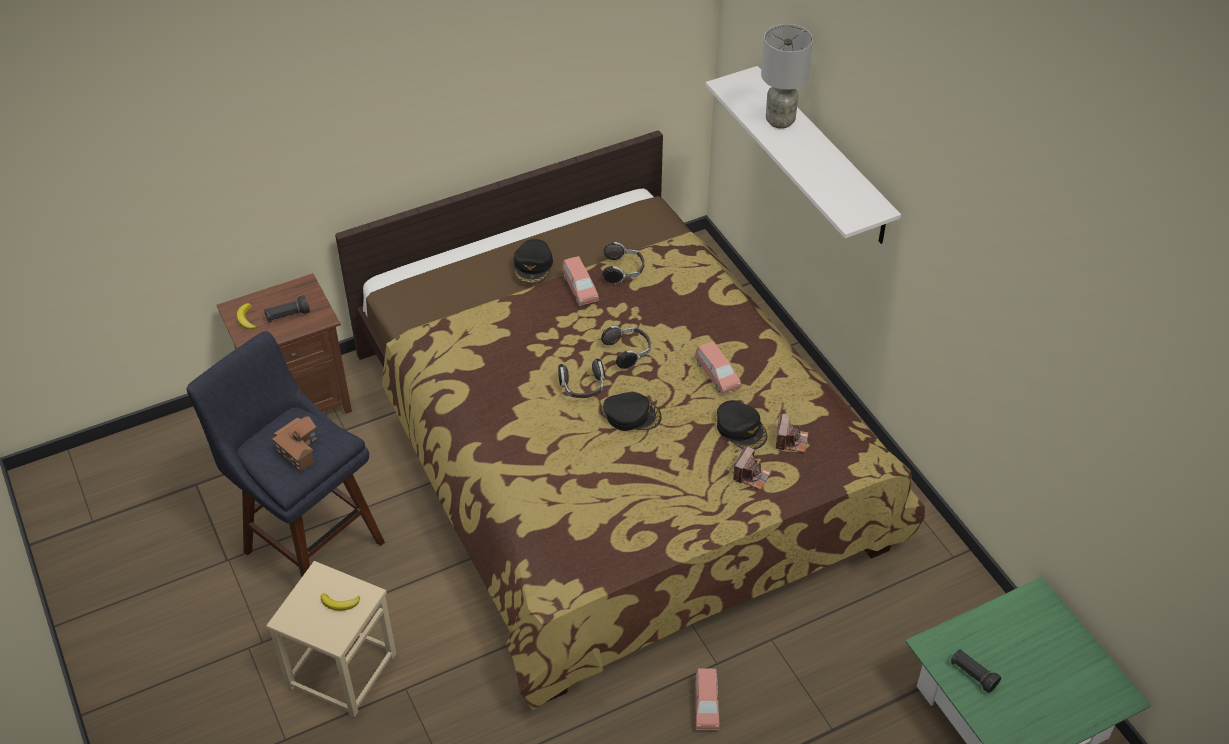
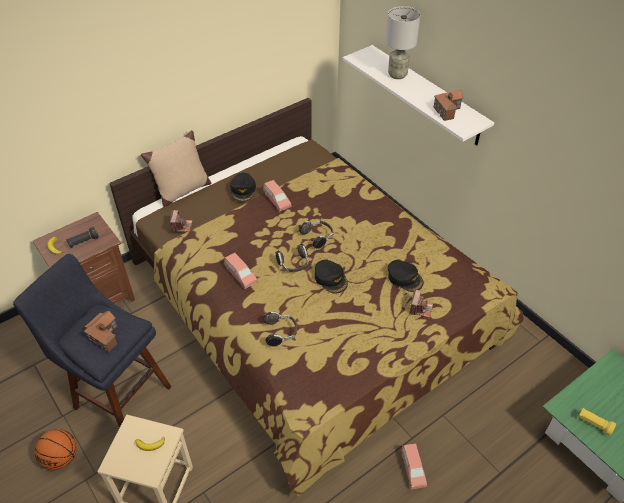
camera: 10 degrees left, 0 degrees up
(219, 615) = (61, 458): none -> basketball
(442, 256) = (182, 191): none -> beige pillow
(623, 271) = (302, 186): headphones -> headphones (281, 333)
(632, 415) = (331, 279): black cap -> black cap turned 60 degrees clockwise
(717, 375) = (379, 244): pink toy car -> pink toy car (240, 275)
(791, 440) = (439, 281): camera -> camera (181, 226)
(837, 185) = (447, 109): none -> toy house
(973, 675) = (594, 424): black flashlight -> yellow flashlight

